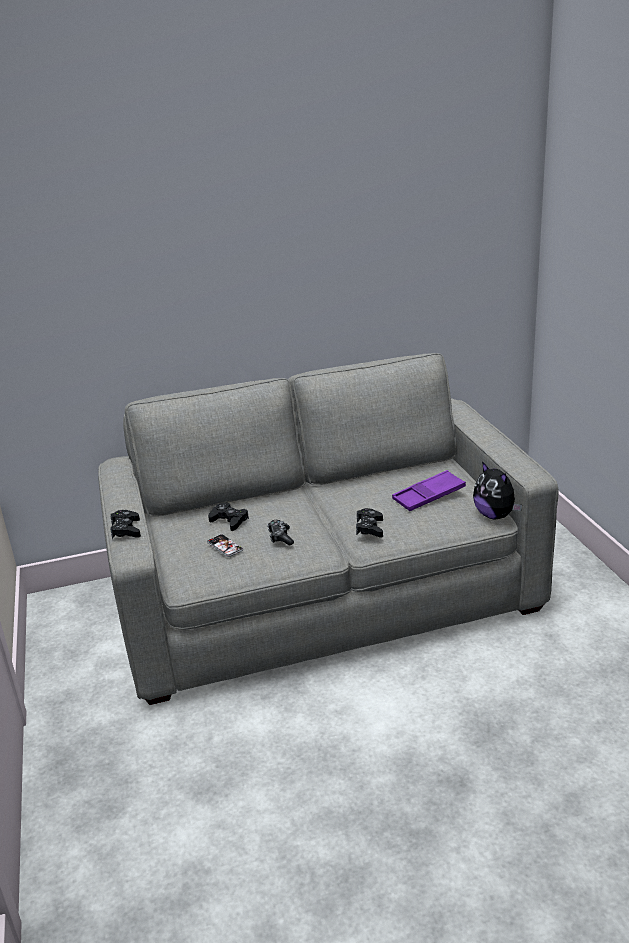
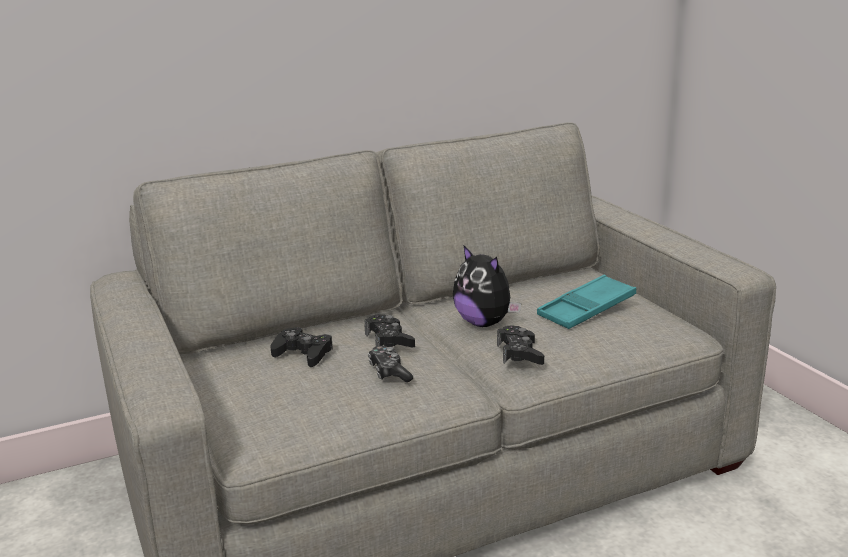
camera: 10 degrees left, 5 degrees down
(126, 530) = (148, 365): black game controller -> black game controller (389, 340)
(225, 546) = (305, 389): phone -> none
(429, 496) = (586, 309): purple tray -> turquoise tray
(495, 515) = (687, 331): plush toy -> plush toy (484, 323)

